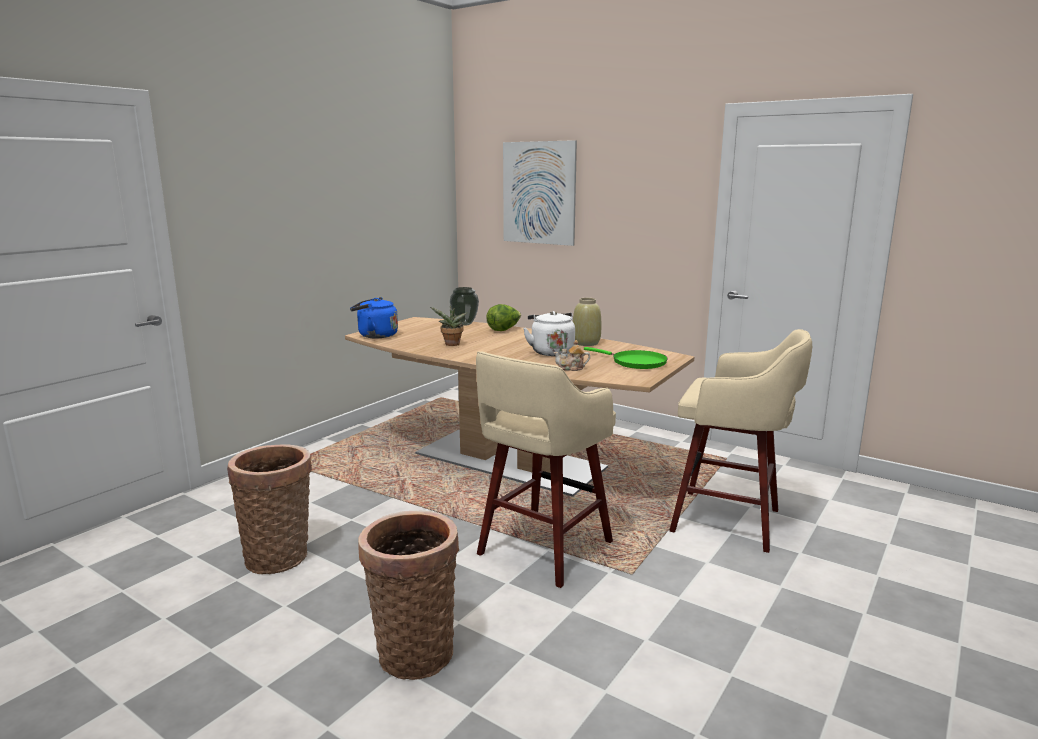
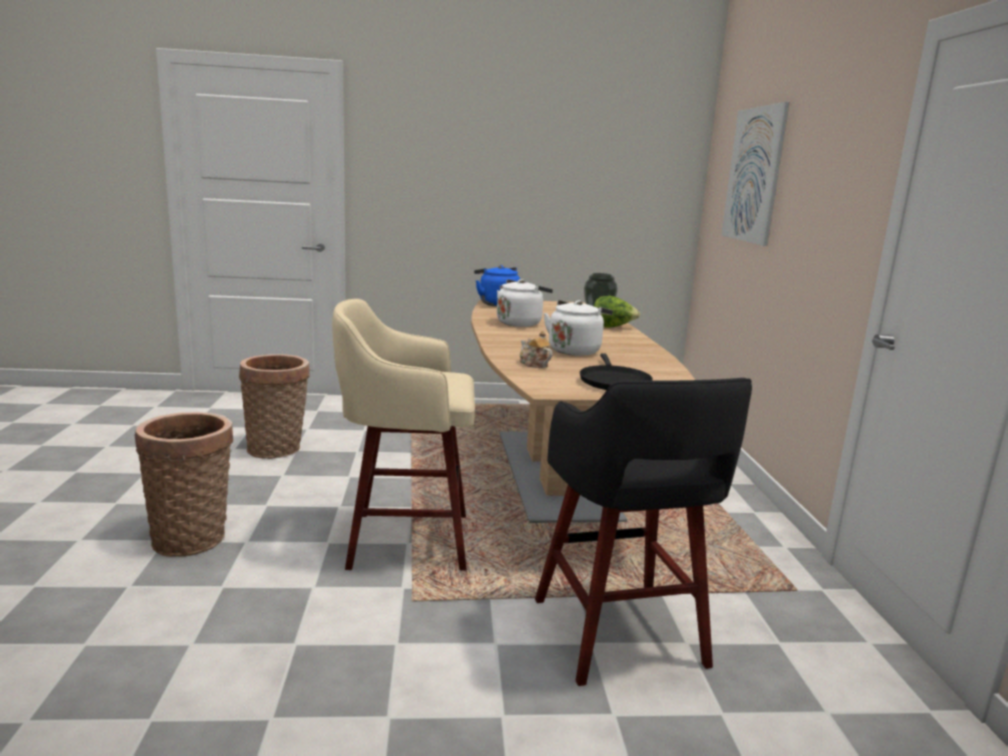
camera: 50 degrees right, 0 degrees up
(451, 345) = (520, 323): potted plant -> white kettle
(586, 343) = (639, 356): beige vase -> none
(635, 362) = (613, 381): green frying pan -> black frying pan
(730, 521) = (620, 636): beige stool -> black stool

